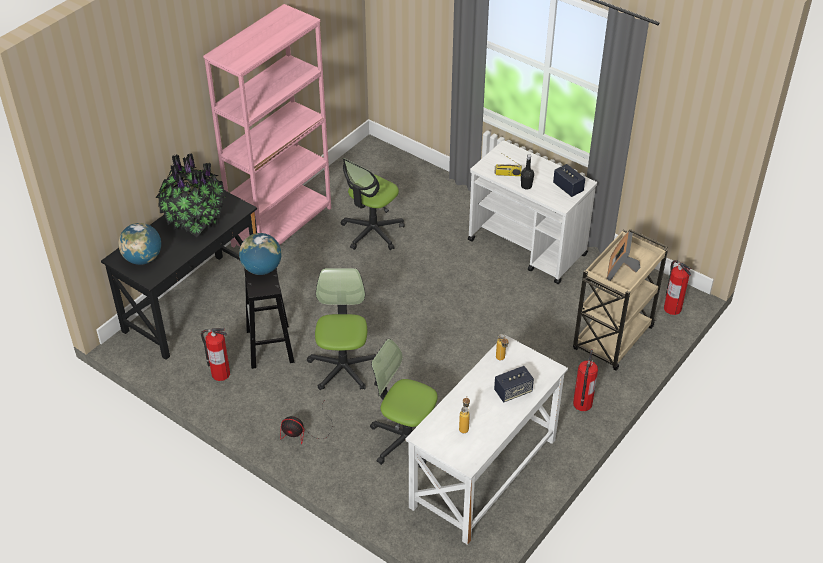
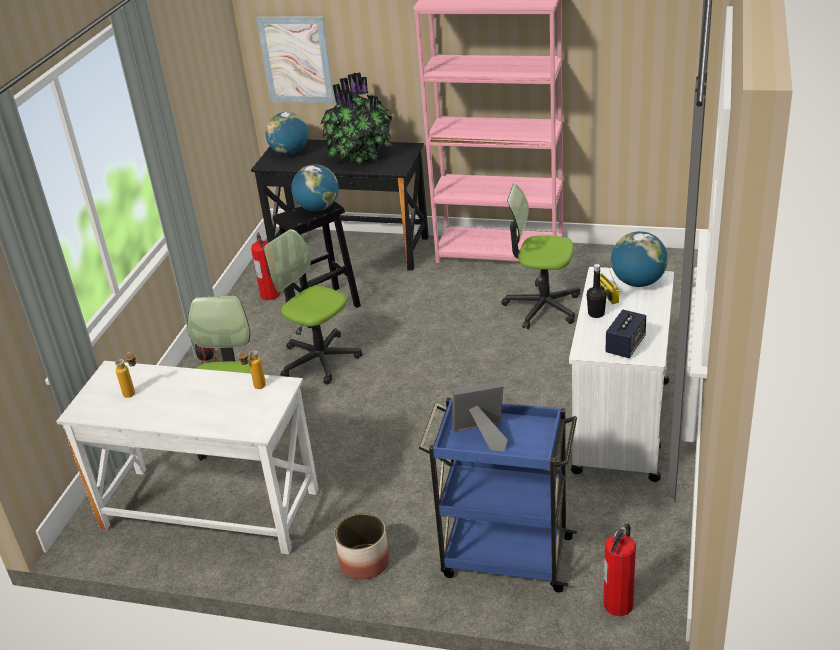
camera: 70 degrees right, 10 degrees down
(110, 178) = (296, 59): none -> picture
(343, 367) = (319, 359): office chair -> office chair turned 120 degrees counterclockwise
(504, 157) = (638, 282): none -> globe
(513, 391) = (205, 411): speaker -> none
(582, 404) = (365, 562): fire extinguisher -> planter
(612, 340) = (504, 556): beige cart -> blue cart

